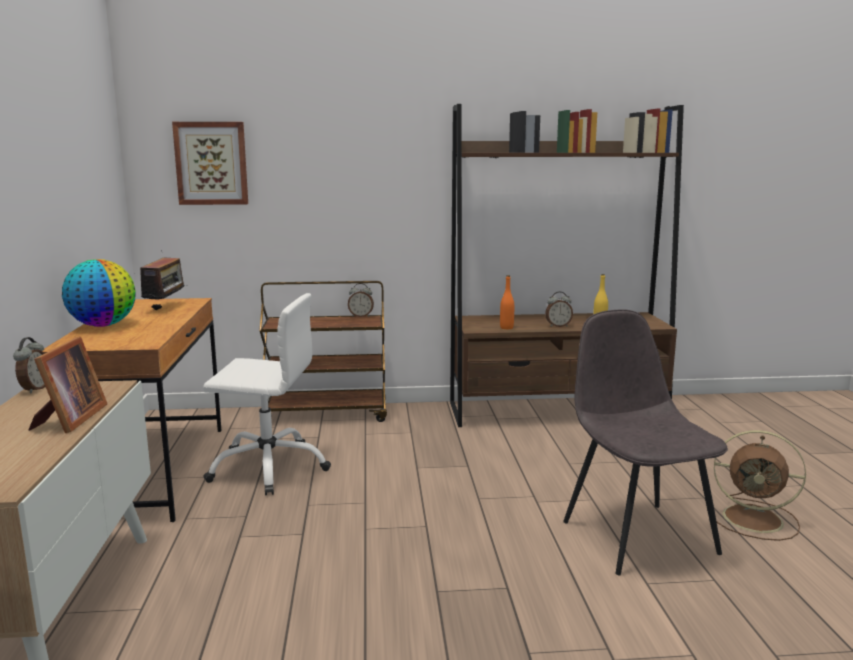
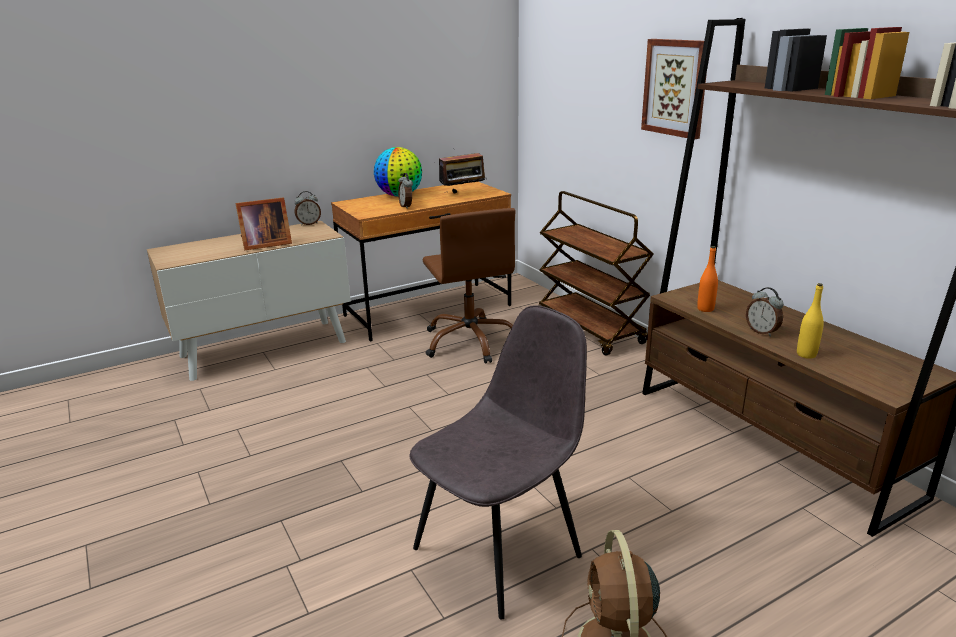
camera: 65 degrees right, 10 degrees up
(211, 163) = (560, 72): picture -> picture (676, 87)
(269, 467) = (470, 341): white office chair -> brown office chair
(361, 316) = (633, 247): alarm clock -> alarm clock (406, 206)

